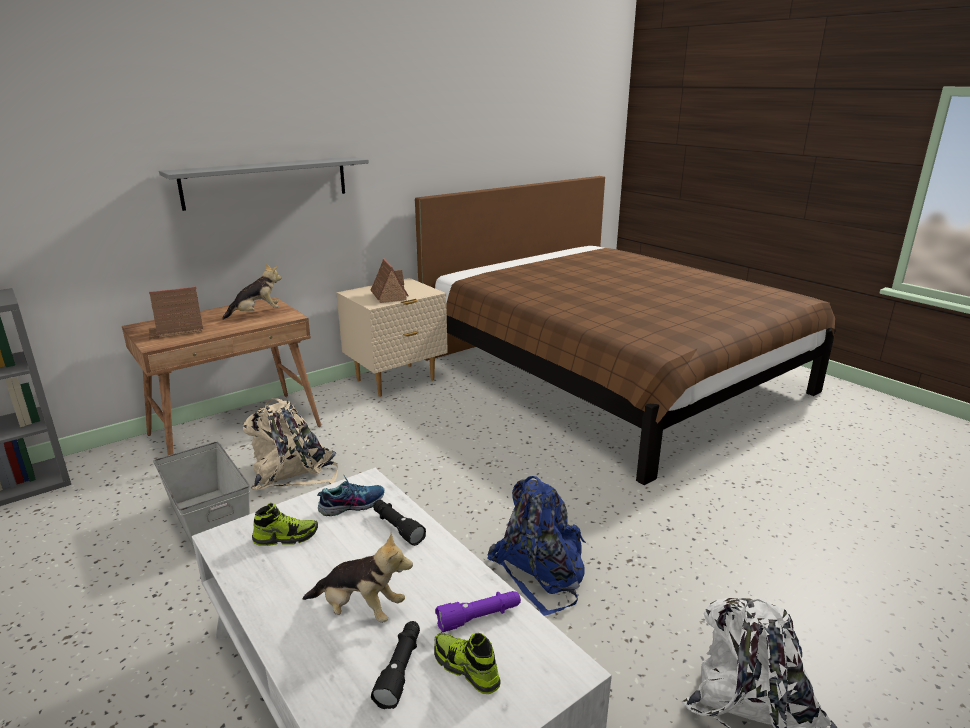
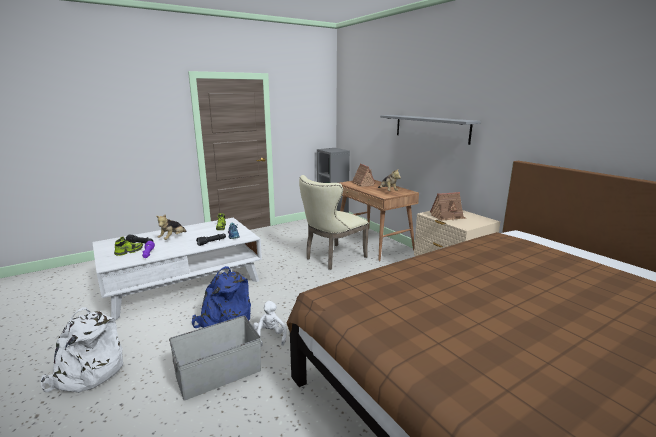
camera: 95 degrees right, 5 degrees down
(209, 521) = (298, 247): grey storage box -> grey storage box (218, 373)
(293, 473) = (332, 258): beige backpack -> beige chair
(570, 513) = (270, 337): none -> white plush toy

